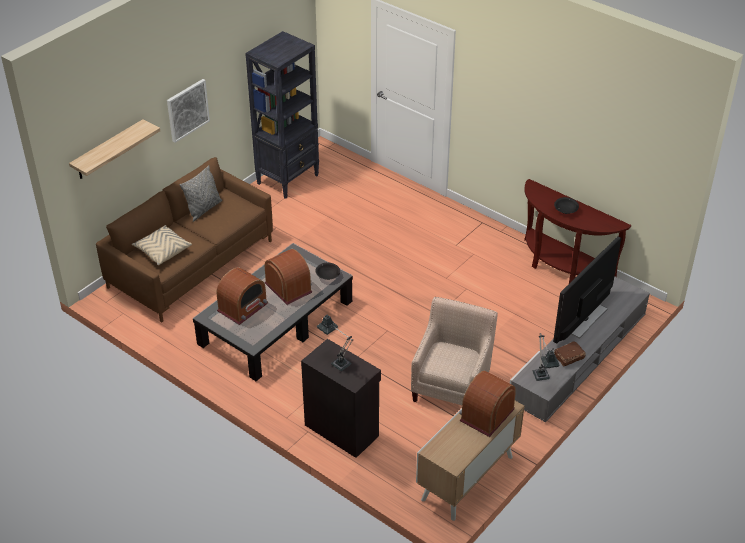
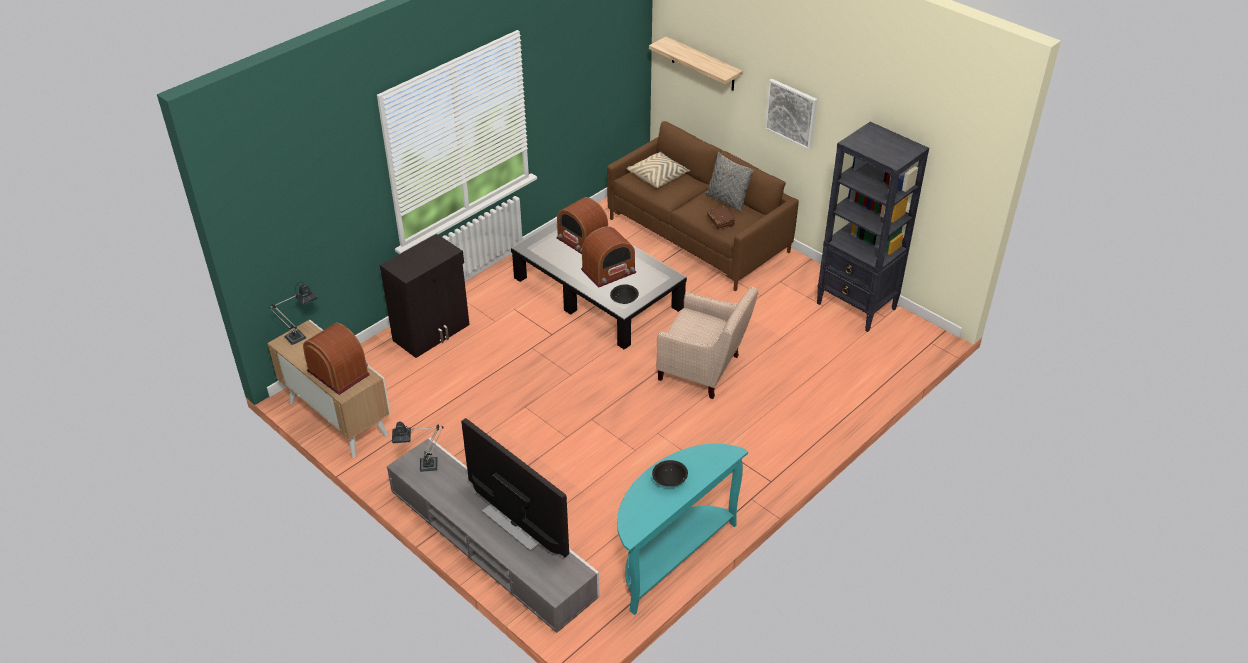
camera: 95 degrees right, 0 degrees up
(338, 362) = (426, 256): table lamp -> table lamp (300, 336)
(452, 386) = (471, 420): beige armchair -> beige armchair (704, 370)
(562, 267) = (670, 555): brown console table -> turquoise console table
(568, 357) = (450, 495): brown book -> brown book (721, 221)

